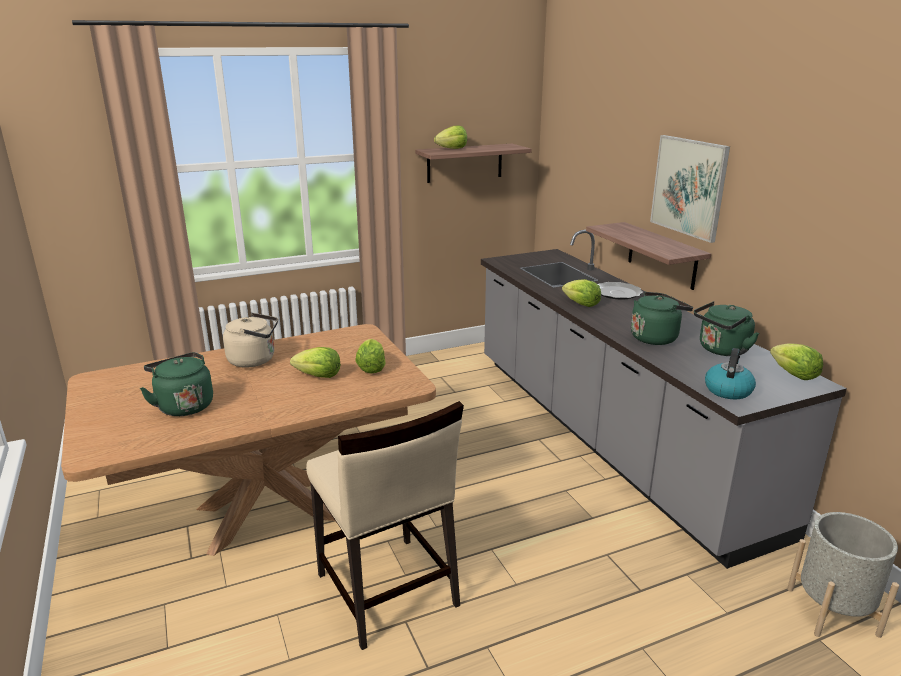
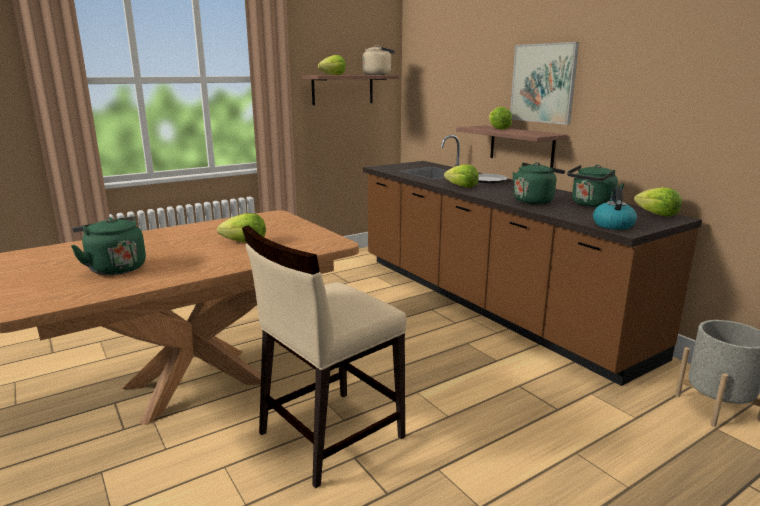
camera: 10 degrees left, 5 degrees down
(255, 360) = (178, 236): beige kettle -> beige kettle (379, 74)
(371, 367) = (293, 235): lettuce -> lettuce (498, 129)
(386, 591) = (329, 435): beige chair -> beige chair turned 90 degrees clockwise
(608, 435) = (488, 302): grey counter -> brown counter

